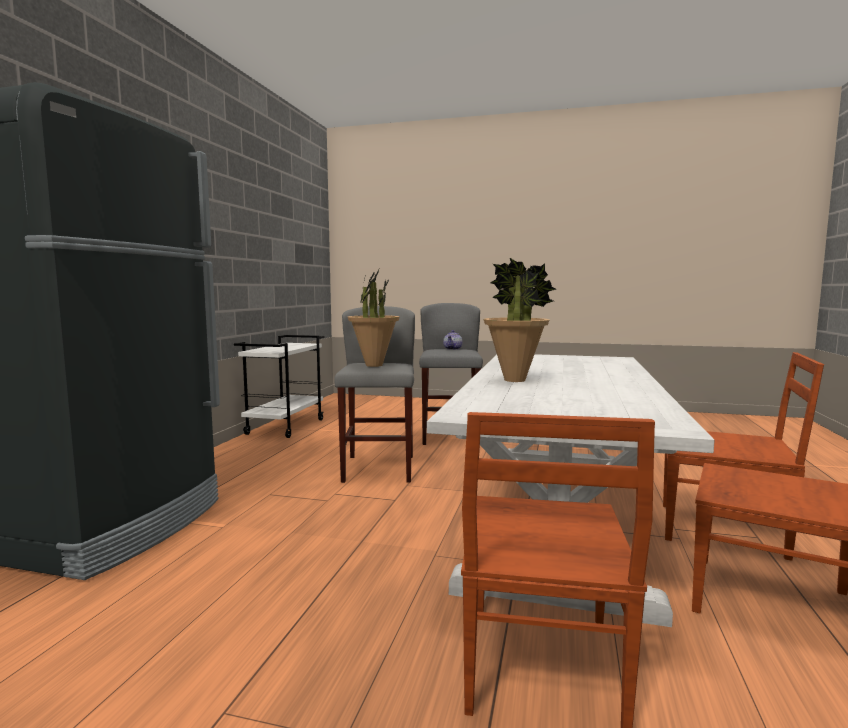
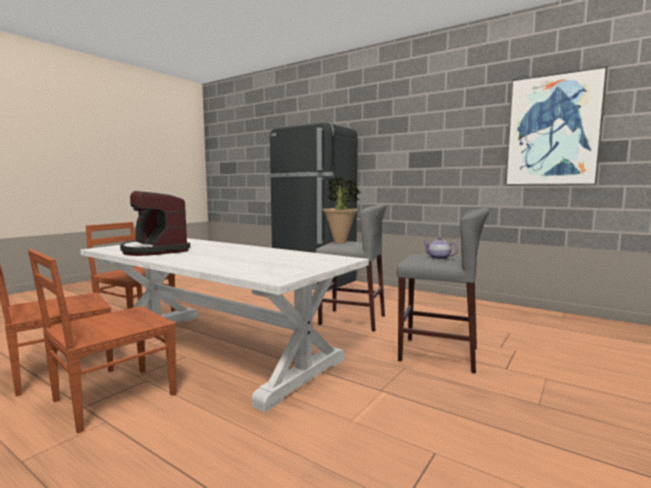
camera: 110 degrees right, 0 degrees up
(285, 426) = (478, 305): white cart -> none
(286, 228) = (553, 131): none -> picture
(515, 380) = (228, 248): potted plant -> none
(605, 398) = (155, 251): none -> coffee machine

